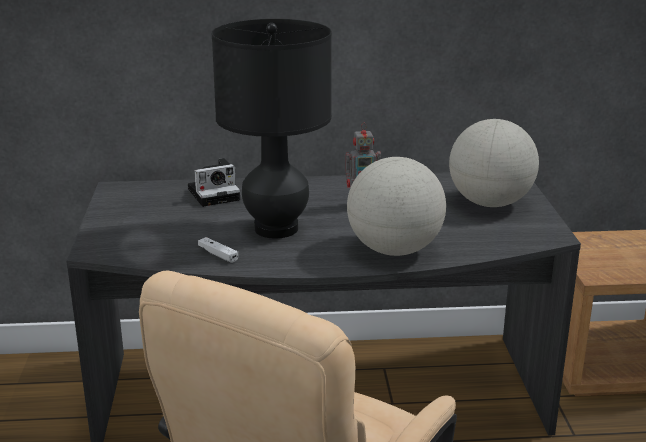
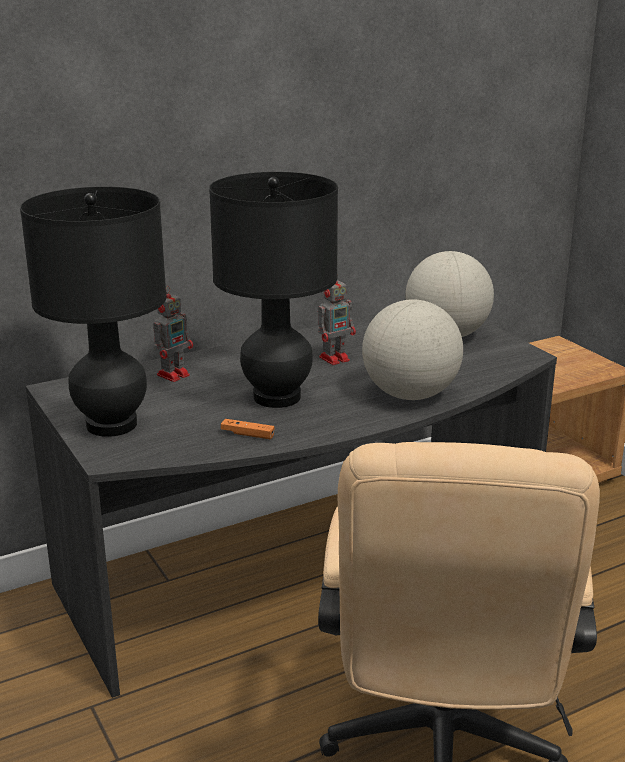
camera: 25 degrees left, 0 degrees up
(125, 225) = (112, 425): none -> black table lamp
(215, 194) = (174, 374): camera -> toy robot
(218, 255) = (247, 434): white game controller -> orange game controller

